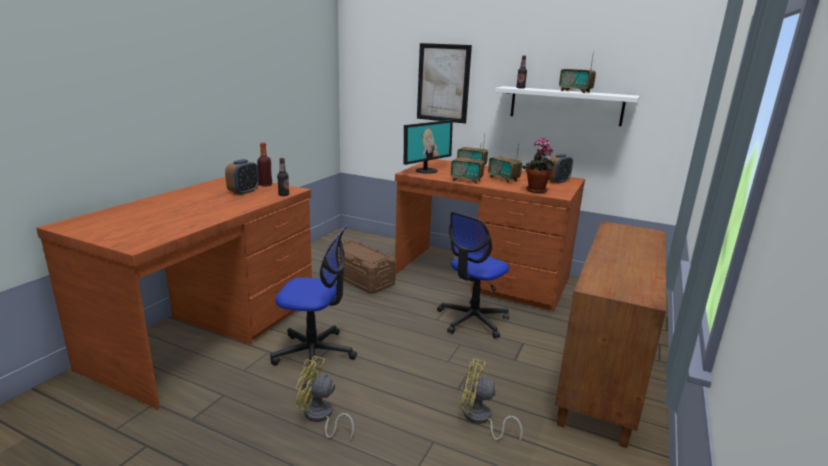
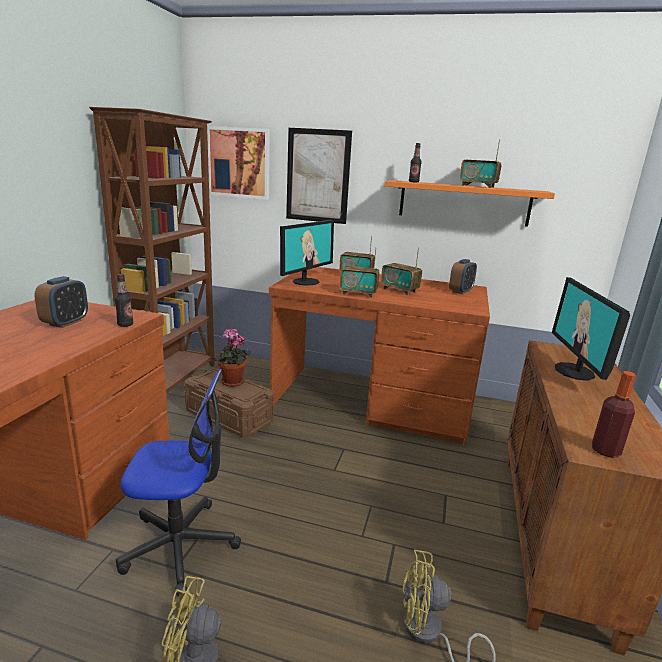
camera: 10 degrees left, 0 degrees up
(265, 185) = (98, 309): bottle -> bottle (605, 451)
(320, 250) = (174, 380): none -> brown bookcase
(379, 72) = (239, 163): none -> picture
(472, 320) = (377, 466): office chair -> none
(536, 191) = (445, 305): potted plant -> potted plant (232, 383)
(565, 105) = (464, 203): white shelf -> orange shelf
(624, 242) = (575, 371): none -> monitor

